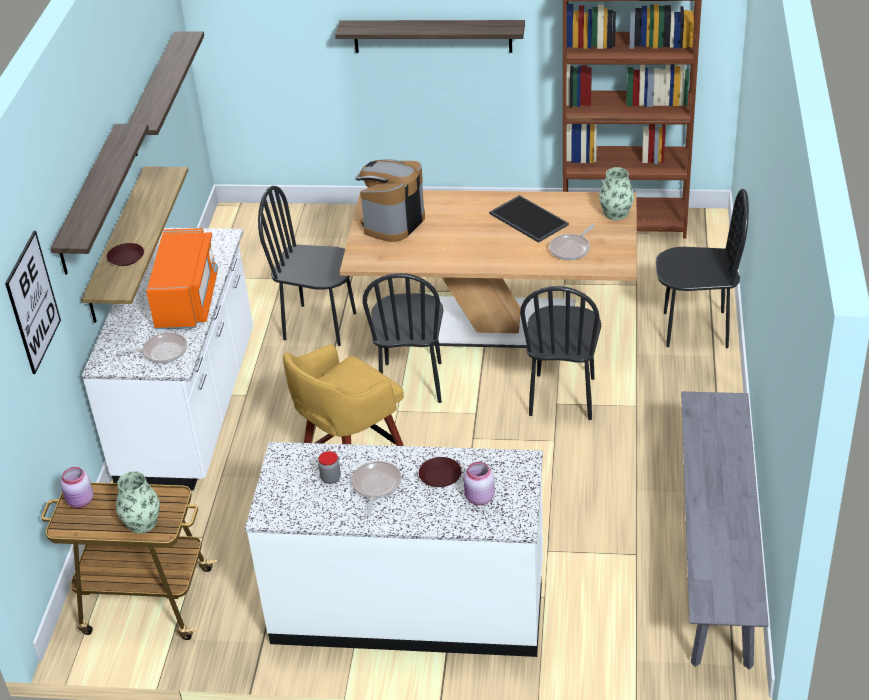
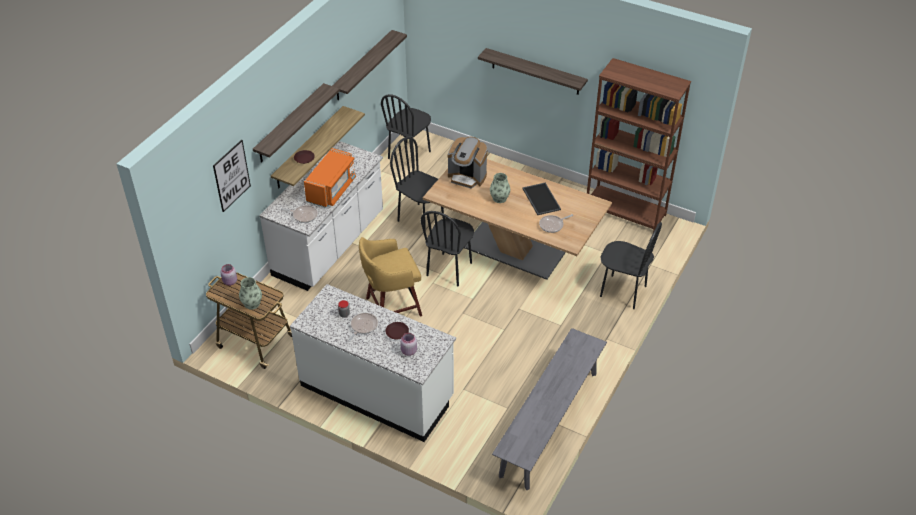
camera: 20 degrees right, 5 degrees up
(392, 223) = (467, 177): coffee machine -> coffee machine turned 120 degrees counterclockwise
(562, 396) = (524, 306): black chair -> black chair (409, 155)
(616, 213) = (591, 211): vase -> vase (499, 198)

